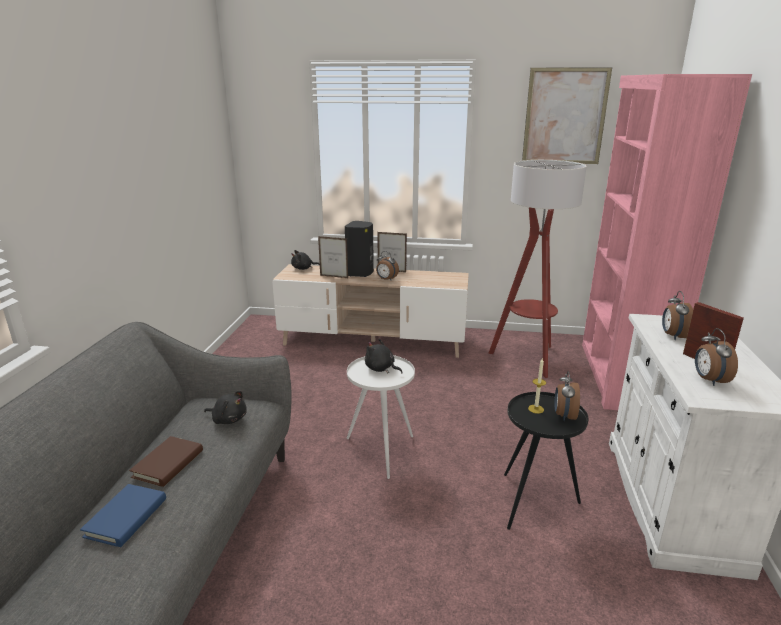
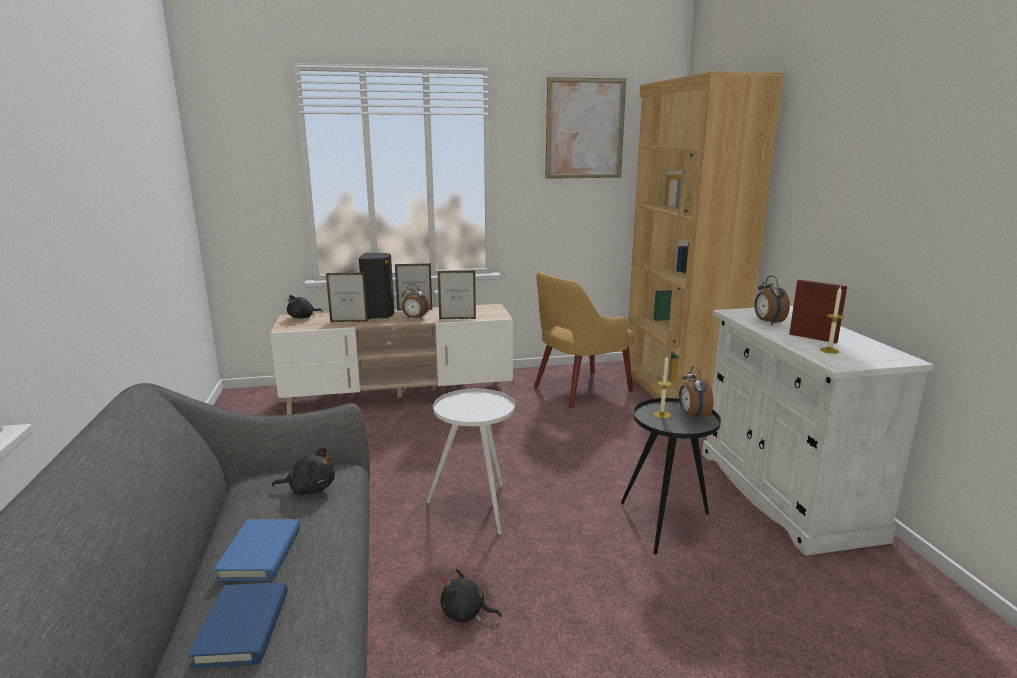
camera: 20 degrees left, 5 degrees down
(168, 464) = (260, 553): brown book -> blue book
(381, 369) = (472, 404): black plush toy -> black plush toy (465, 613)
(420, 284) = (457, 319): none -> picture frame
(528, 358) = (579, 389): floor lamp -> yellow armchair
(620, 376) = (676, 392): pink bookcase -> brown bookcase
(709, 380) = (829, 350): alarm clock -> candle

